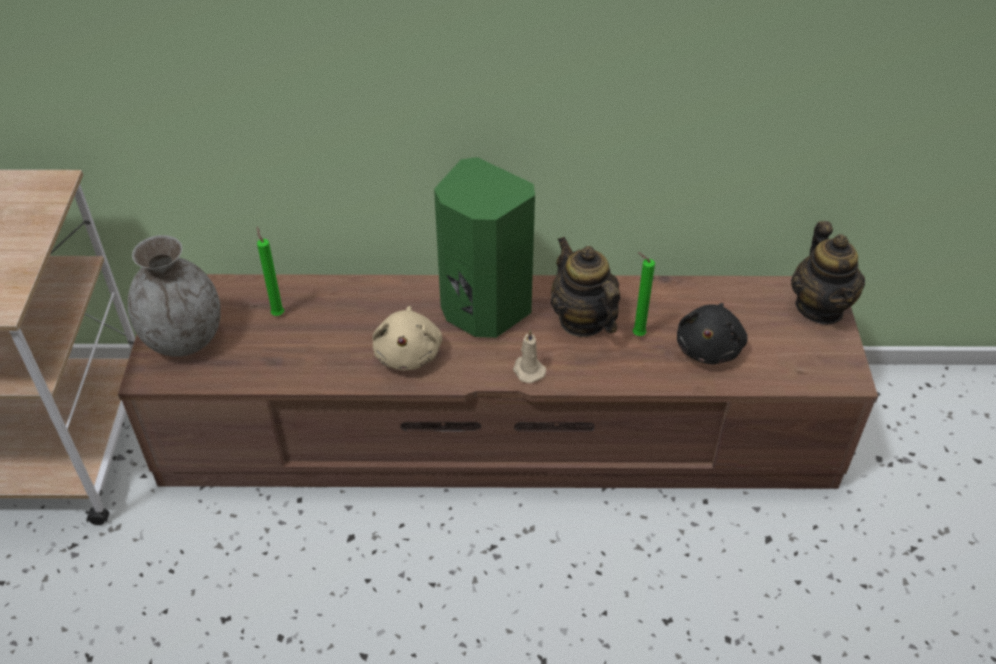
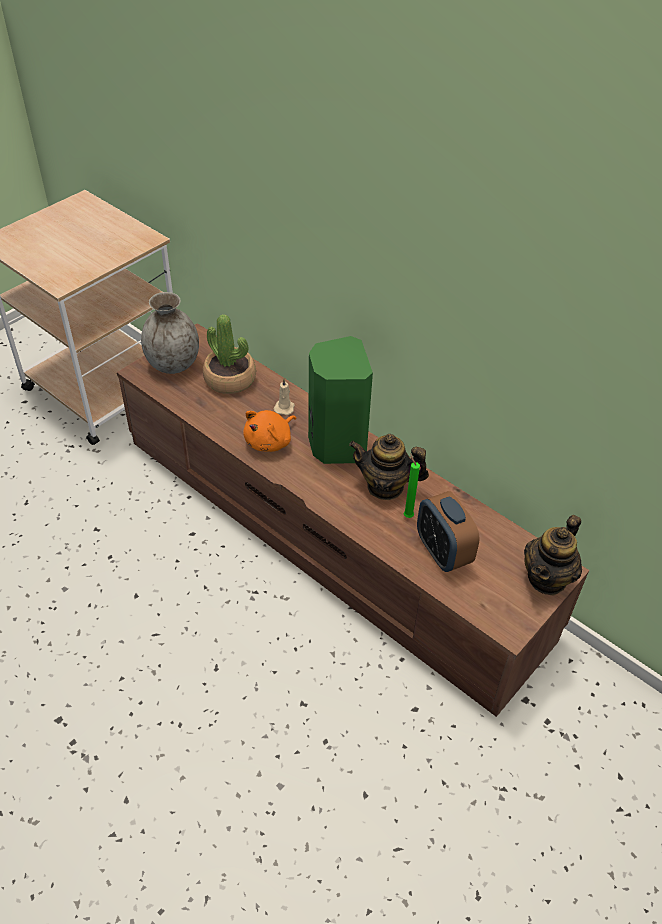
camera: 40 degrees right, 0 degrees up
(277, 313) = (230, 379): green candle -> potted plant
(408, 353) = (270, 441): beige plush toy -> orange plush toy
(527, 370) = (321, 492): beige candle -> beige candle (284, 407)
(582, 320) = (385, 486): teapot -> teapot turned 90 degrees counterclockwise
(709, 347) = (442, 552): black plush toy -> alarm clock

